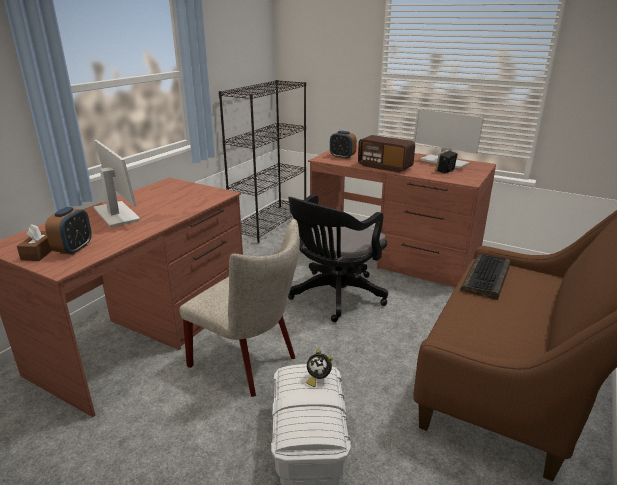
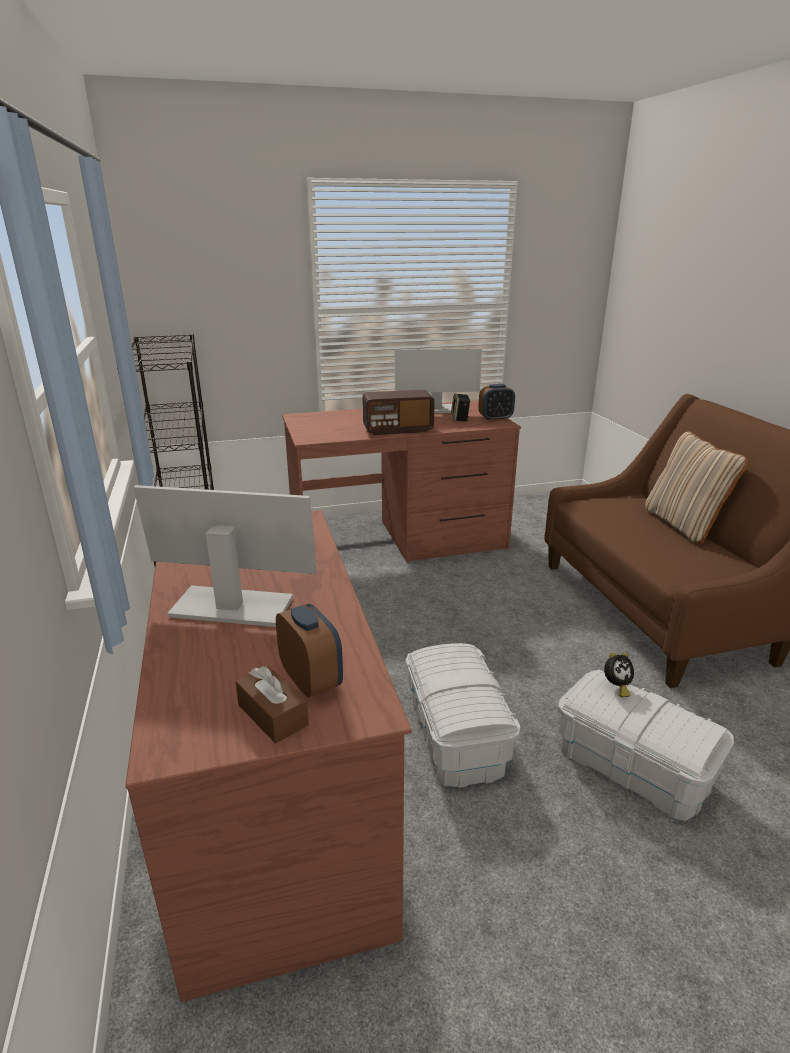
camera: 45 degrees left, 0 degrees up
(249, 363) = (457, 735): beige chair -> white storage box
(334, 296) = (417, 613): black office chair -> none
(342, 157) = (325, 430): alarm clock -> alarm clock (495, 418)
(487, 277) = (602, 516): keyboard -> none
(549, 311) = (683, 524): none -> beige pillow

